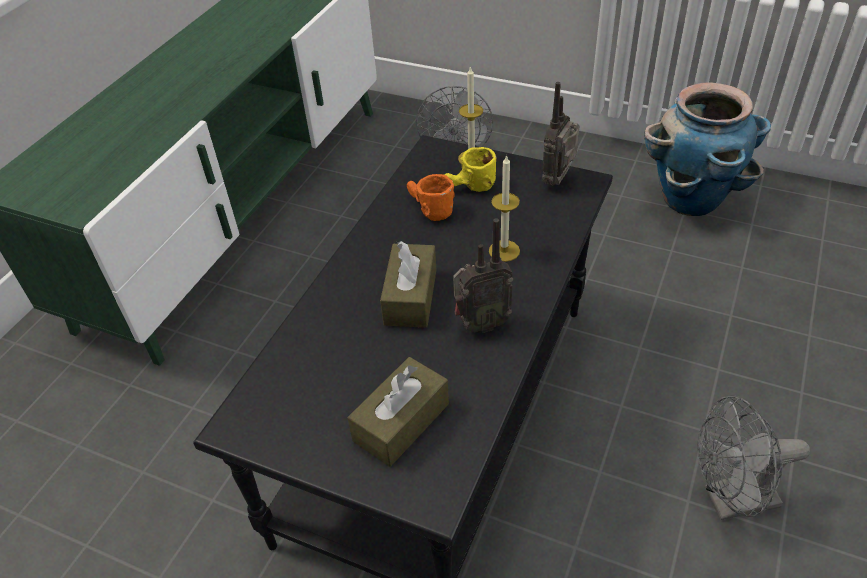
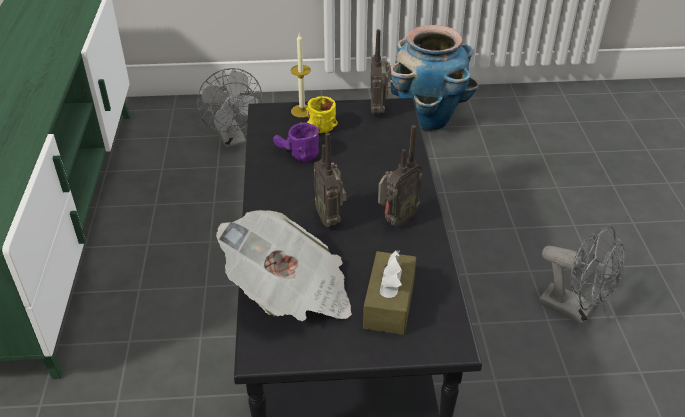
camera: 30 degrees left, 5 degrees down
(310, 369) = (290, 292): none -> newspaper
(410, 297) = (330, 218): brown tissue box -> radio
(428, 209) = (296, 155): orange mug -> purple mug
(504, 251) = (375, 167): candle -> none
(731, 501) = (574, 309): grey fan -> grey fan turned 105 degrees counterclockwise

